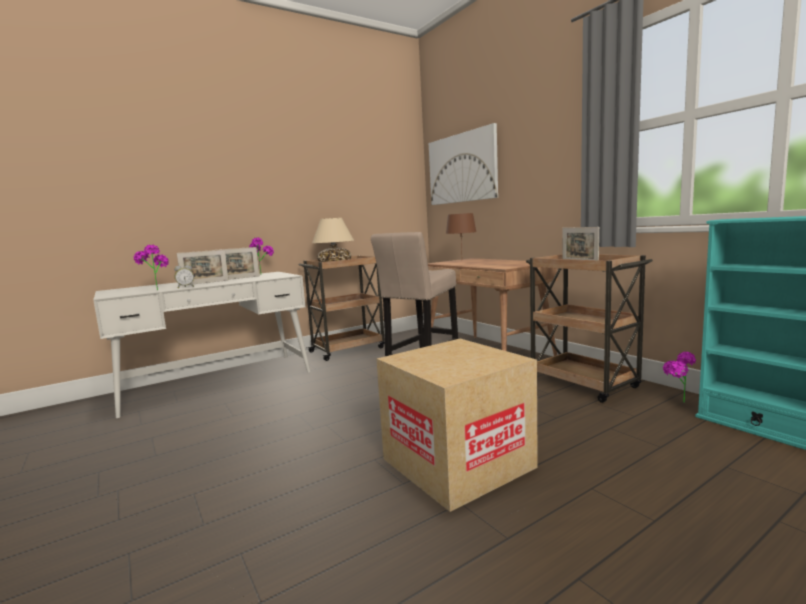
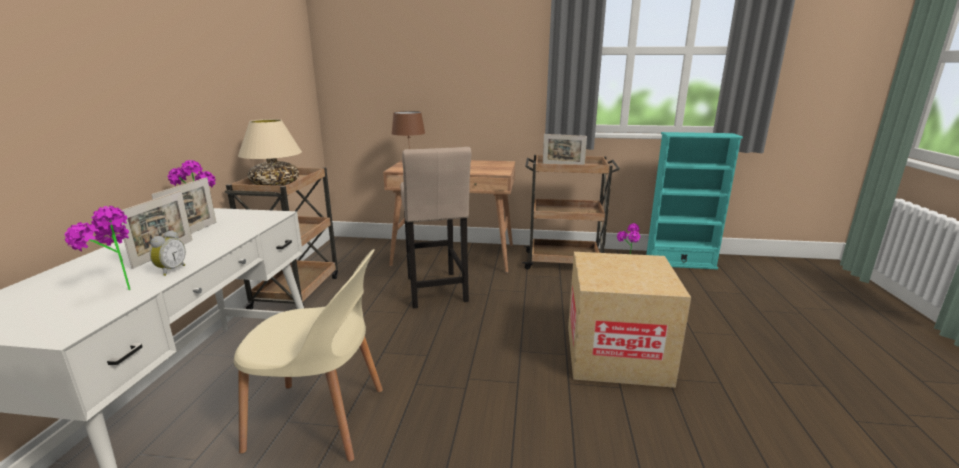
camera: 50 degrees left, 10 degrees up
(233, 409) = (321, 419): none -> beige chair
(462, 168) = (382, 55): picture -> none

